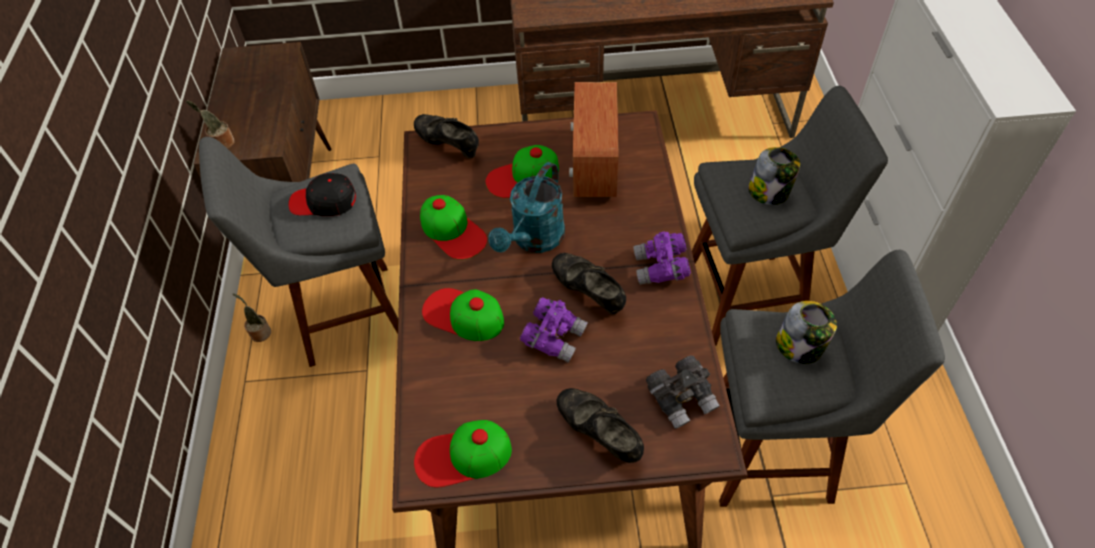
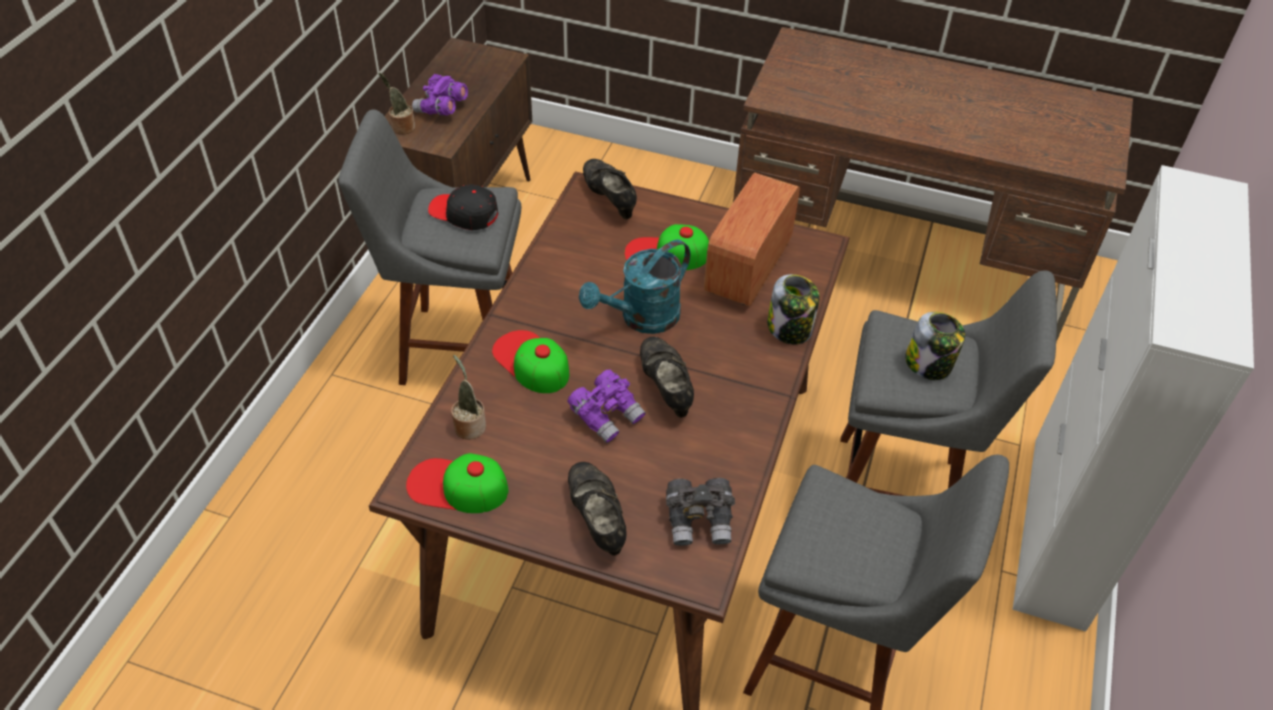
camera: 20 degrees right, 5 degrees down
(259, 332) = (369, 333): potted plant -> potted plant (469, 425)
(453, 231) = (567, 281): cap -> none
(661, 269) = (755, 392): purple binoculars -> purple binoculars (441, 109)
(800, 346) = (864, 527): jar -> jar (790, 329)

